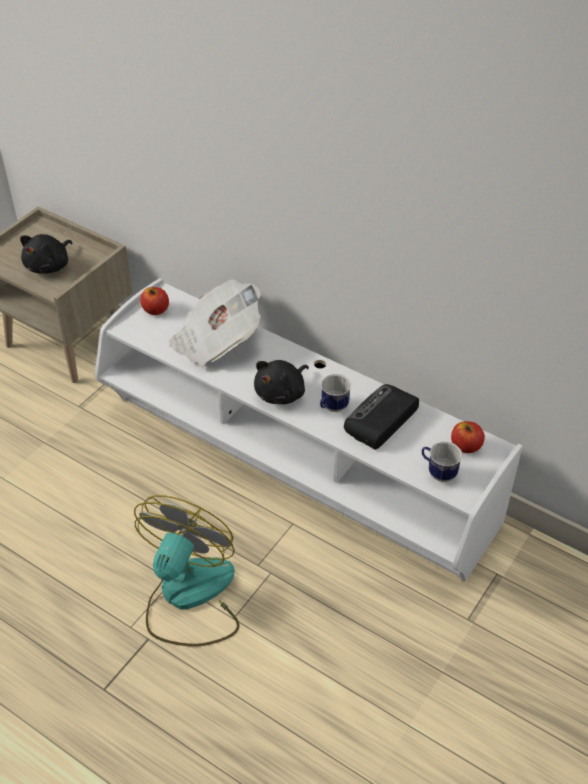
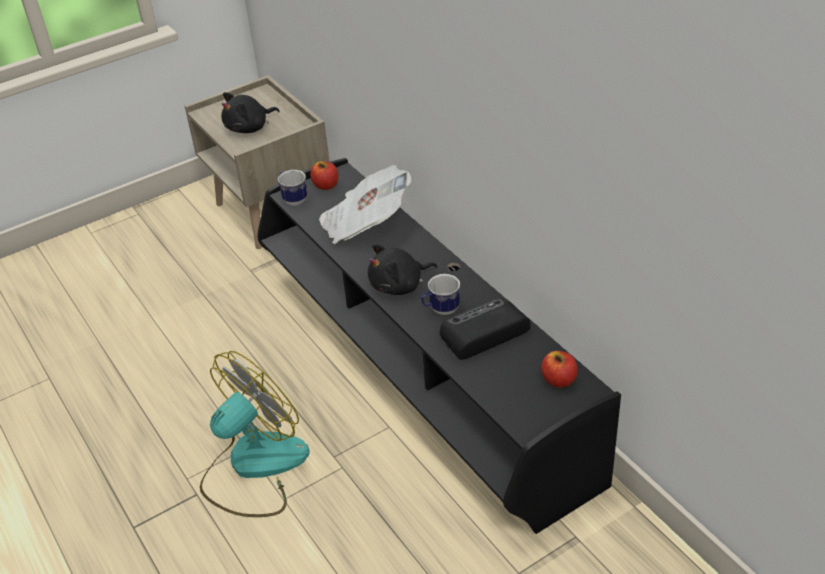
camera: 25 degrees right, 5 degrees down
(294, 467) = (420, 374): white tv stand -> black tv stand
(438, 472) = (513, 398): mug -> mug (293, 199)

